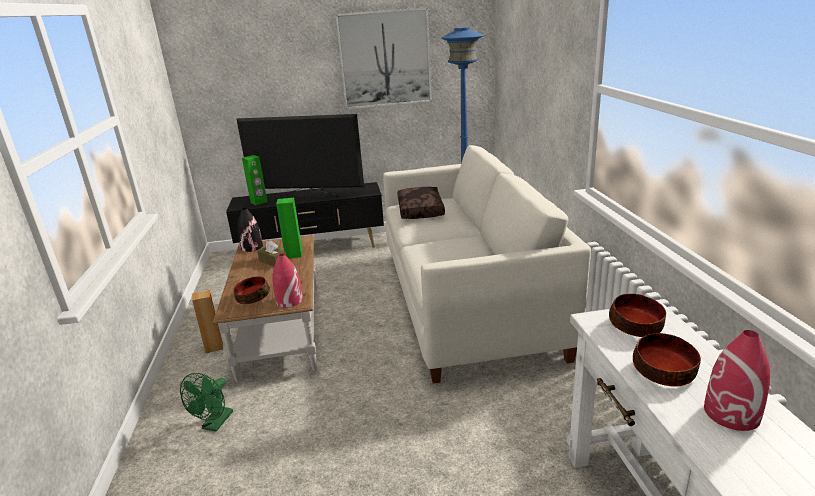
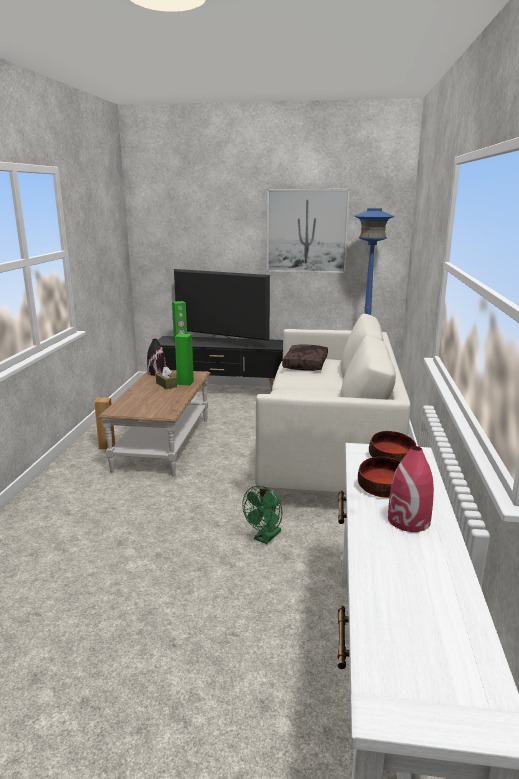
camera: 15 degrees right, 5 degrees down
(215, 424) = (81, 496): green fan -> green fan (265, 538)
(252, 297) = (135, 405): bowl -> none
(289, 301) = (160, 412): red vase -> none

